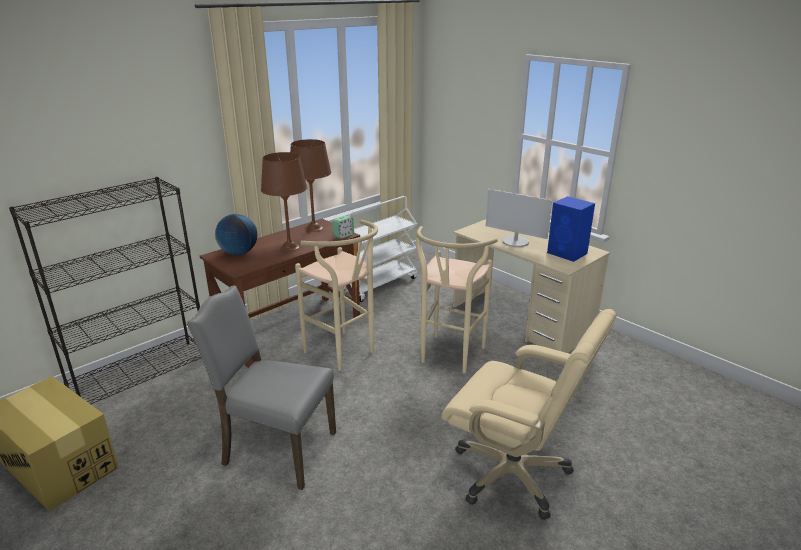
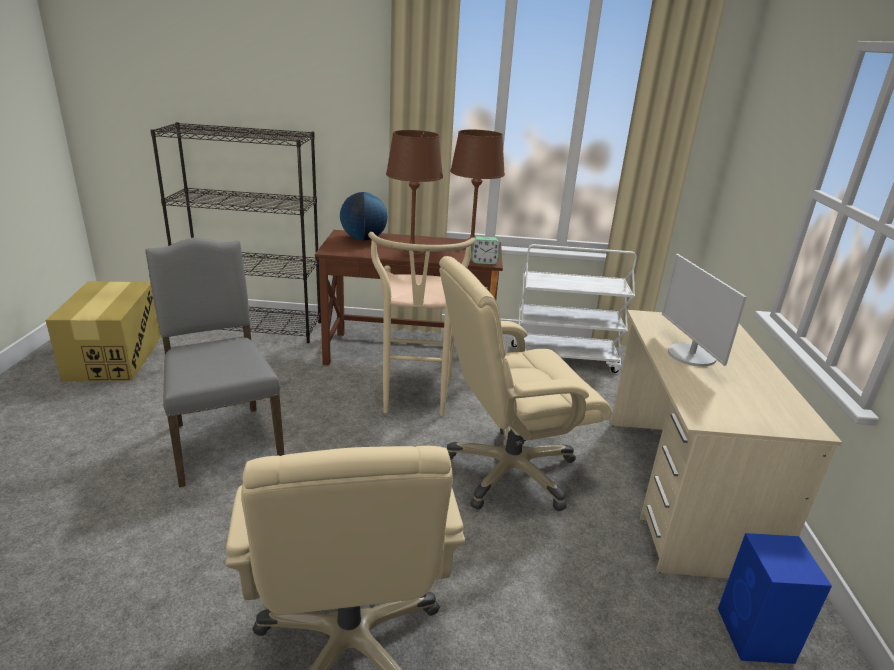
camera: 45 degrees right, 0 degrees up
(449, 357) = (509, 471): beige stool -> beige office chair
(568, 253) = (749, 405): blue speaker -> blue speaker (755, 636)

